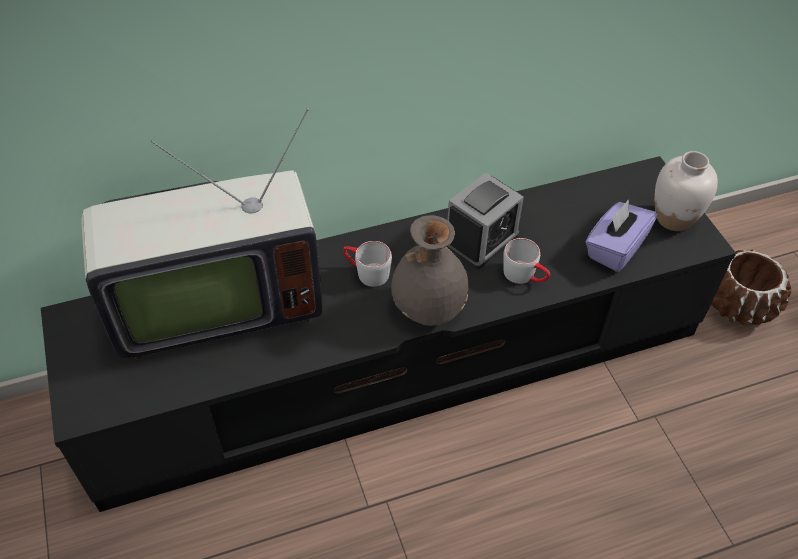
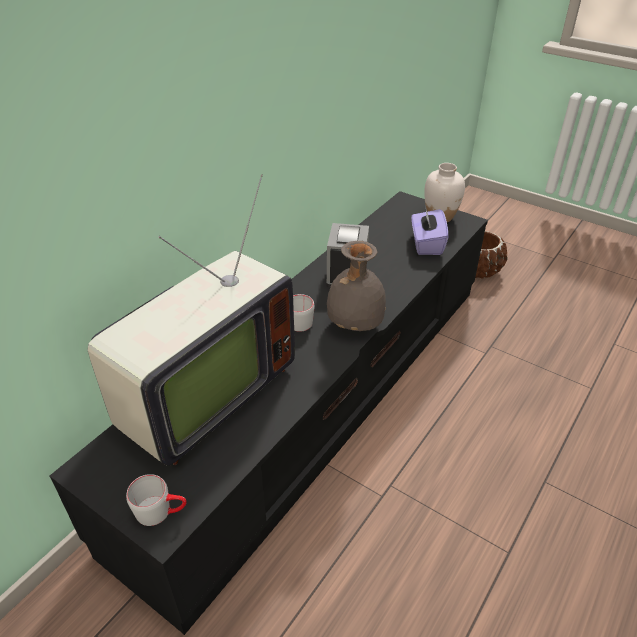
camera: 35 degrees left, 10 degrees down
(525, 276) = (393, 280): grey mug -> grey mug (161, 511)

